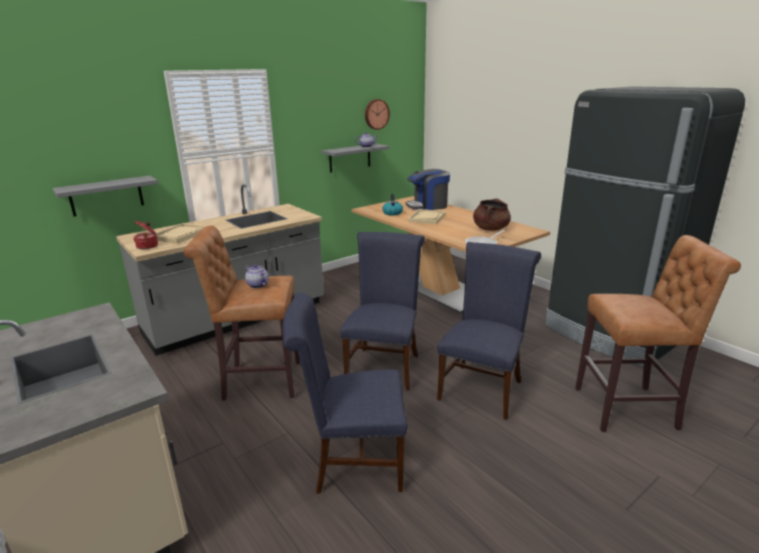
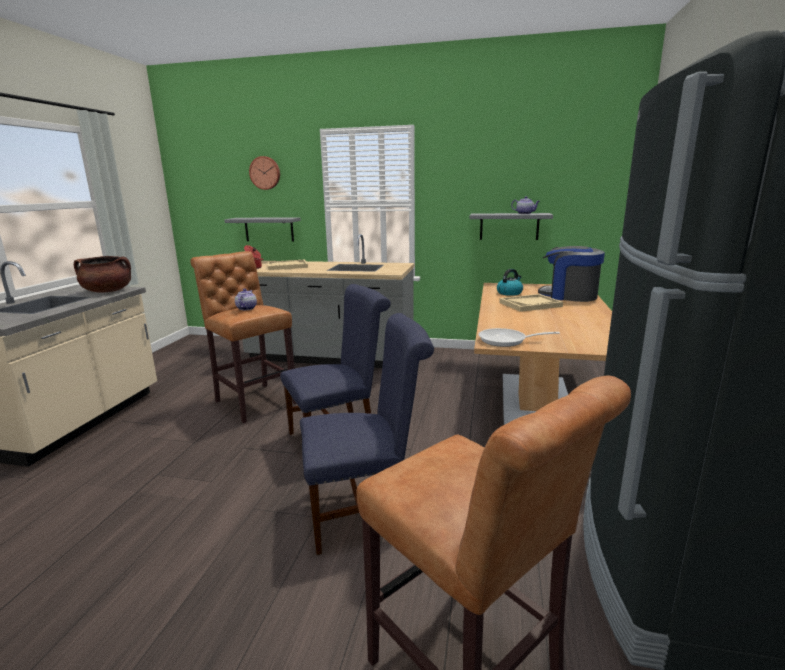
camera: 50 degrees right, 5 degrees down
(351, 461) = (172, 486): blue chair -> none
(376, 114) = (555, 176): wall clock -> wall clock (265, 173)
(490, 229) = (570, 331): brown cooking pot -> brown cooking pot (107, 291)

